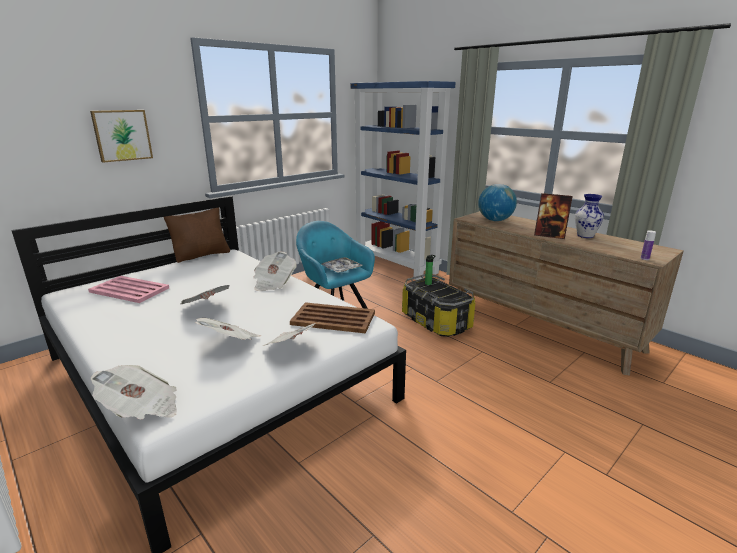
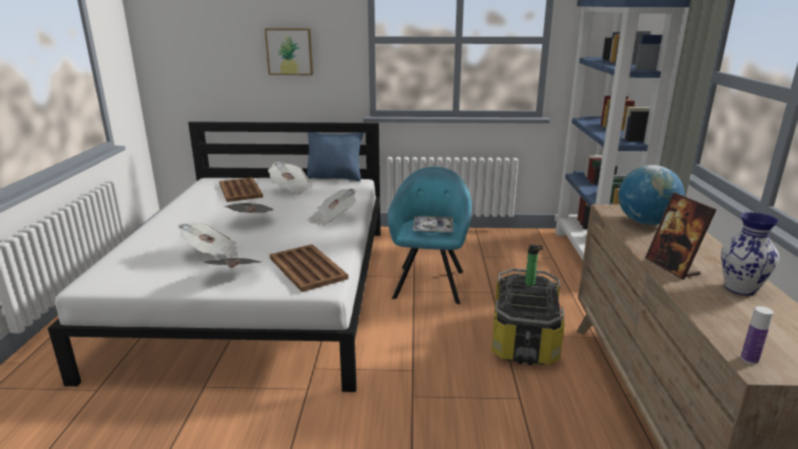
camera: 45 degrees right, 0 degrees up
(129, 290) = (240, 190): pink tray -> brown tray
(142, 409) = (94, 273): newspaper -> newspaper (291, 189)
(202, 255) = (335, 177): brown pillow -> blue pillow

